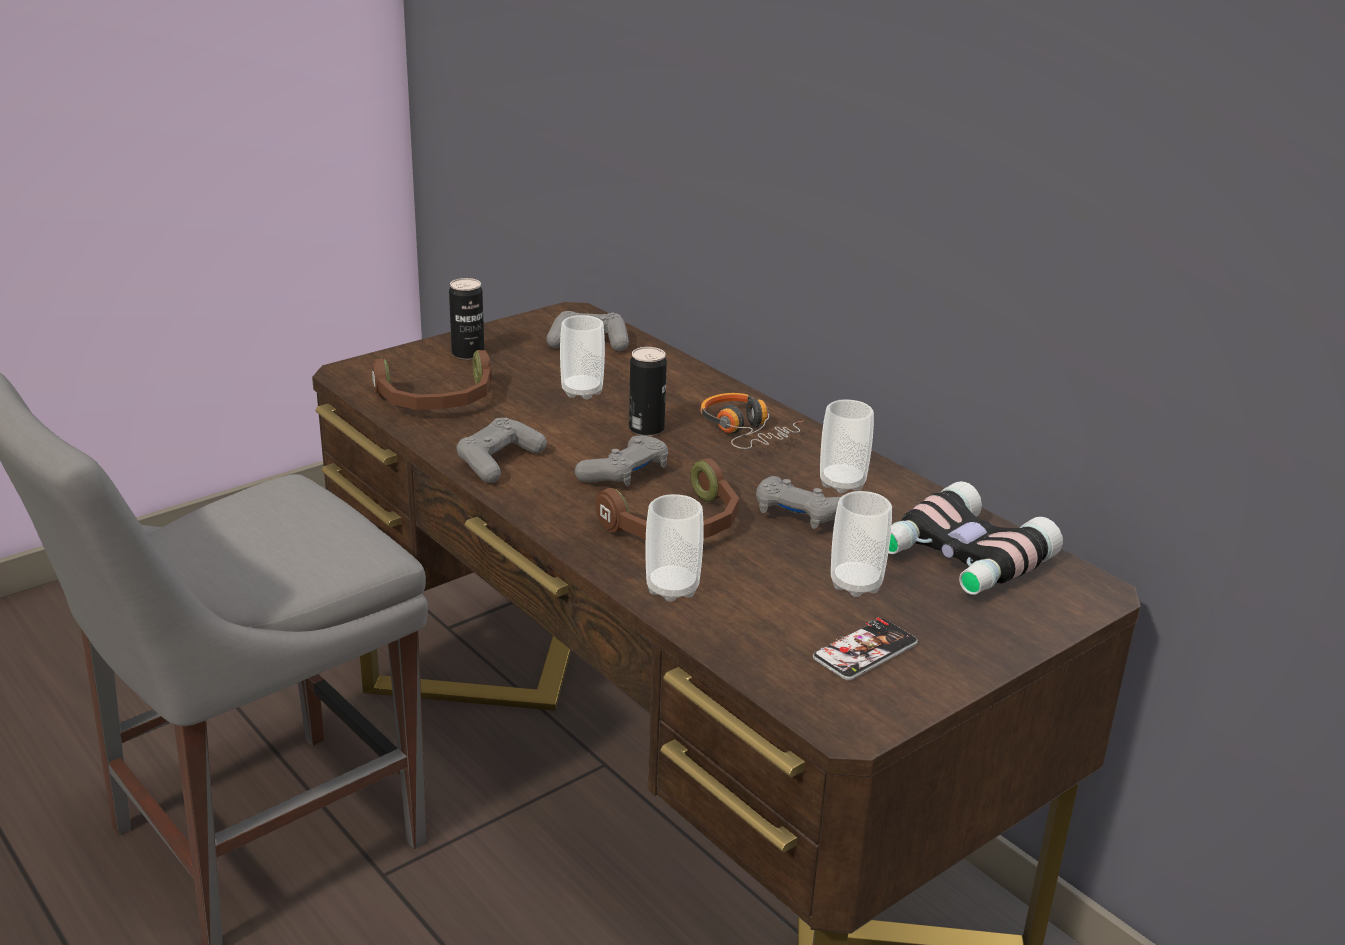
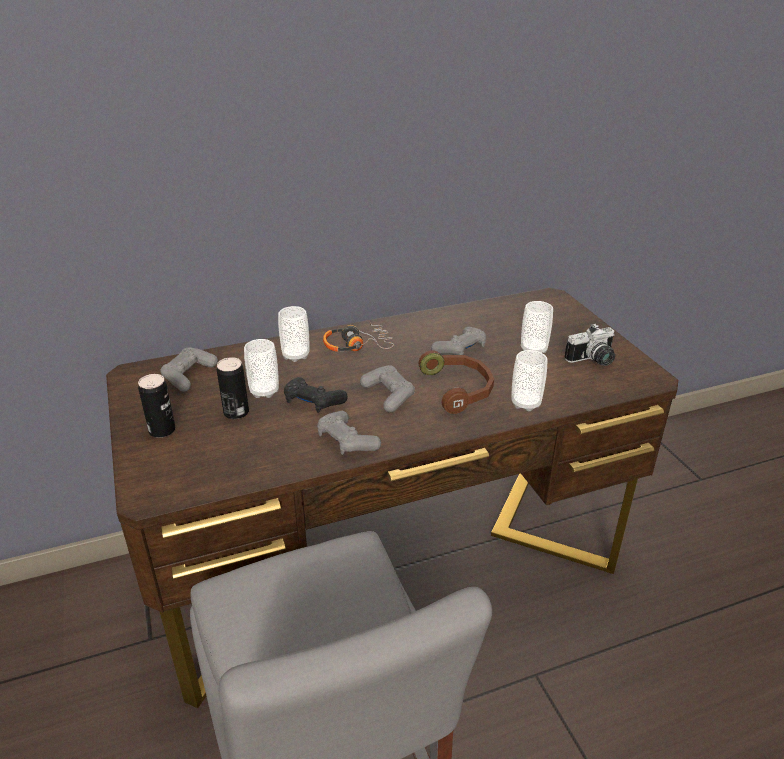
camera: 70 degrees left, 5 degrees up
(436, 401) = (234, 456): brown headphones -> none
(576, 426) = (313, 402): none -> black game controller
(646, 429) = (333, 377): can -> can (236, 413)
(842, 483) = (431, 330): cup -> cup (296, 355)
(865, 651) = (593, 361): phone -> camera
(962, 559) = (517, 318): binoculars -> none

